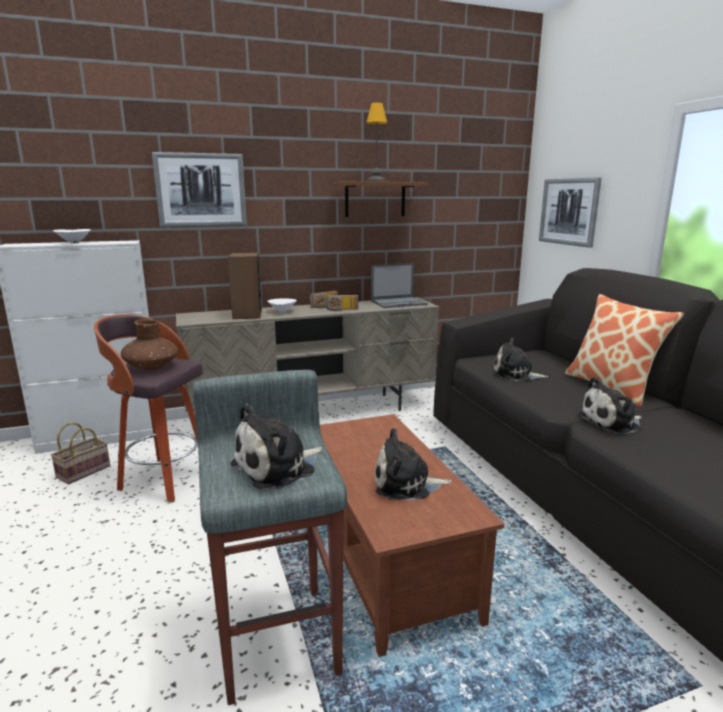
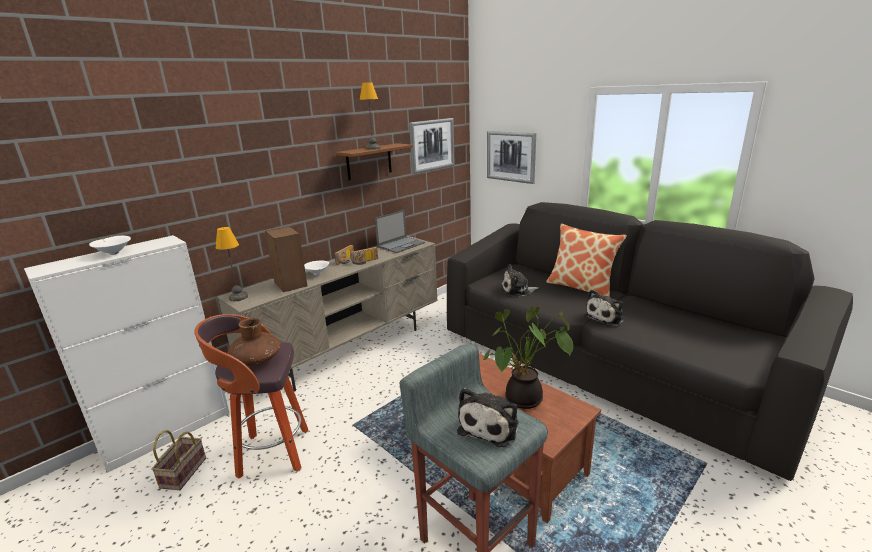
camera: 25 degrees left, 5 degrees up
(190, 316) = (239, 297): none -> table lamp
(201, 190) = (224, 176): picture -> picture (432, 145)
(406, 484) = (523, 401): plush toy -> potted plant

